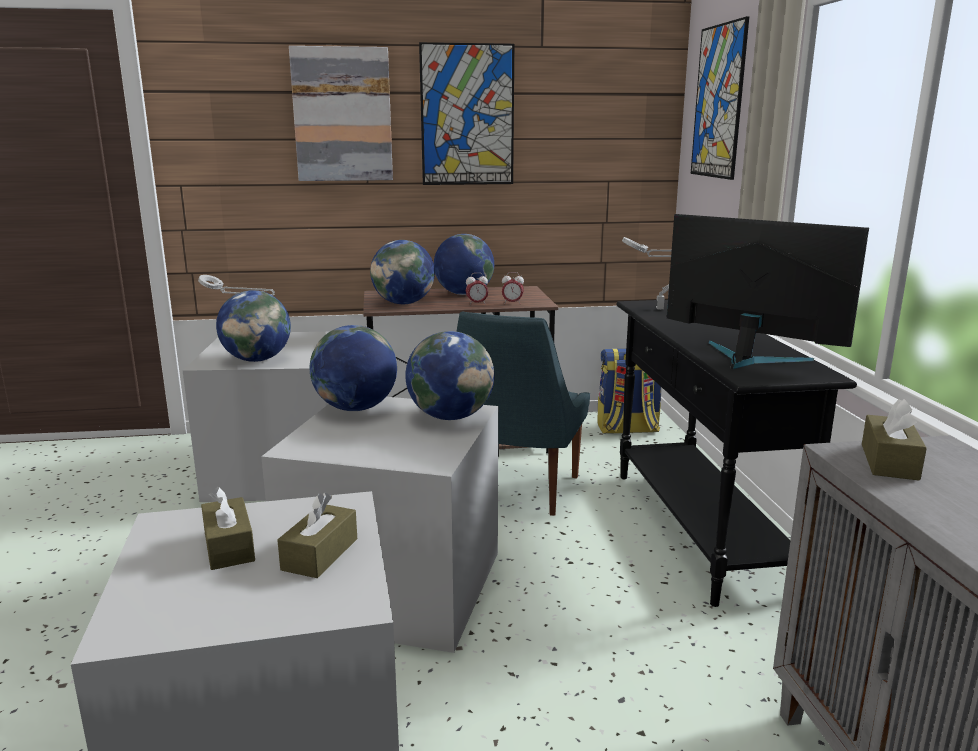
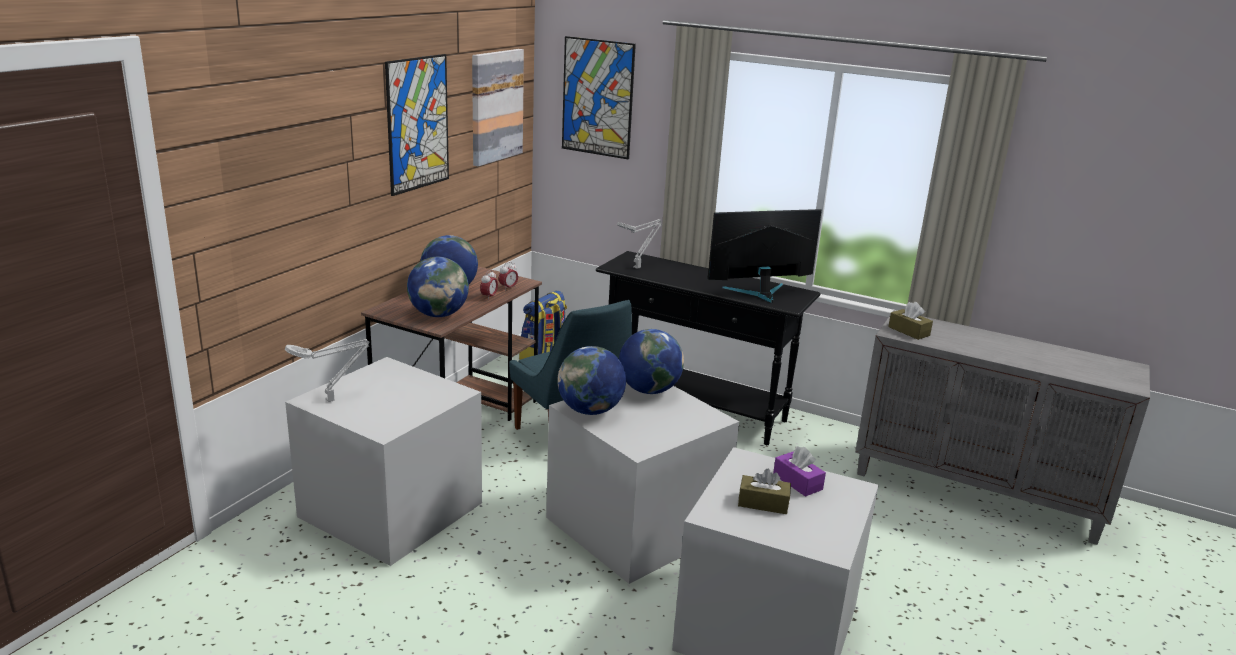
camera: 55 degrees left, 5 degrees up
(257, 360) = (409, 410): globe -> none
(320, 554) = (797, 482): brown tissue box -> purple tissue box
(342, 115) = (332, 142): picture -> picture (496, 106)

